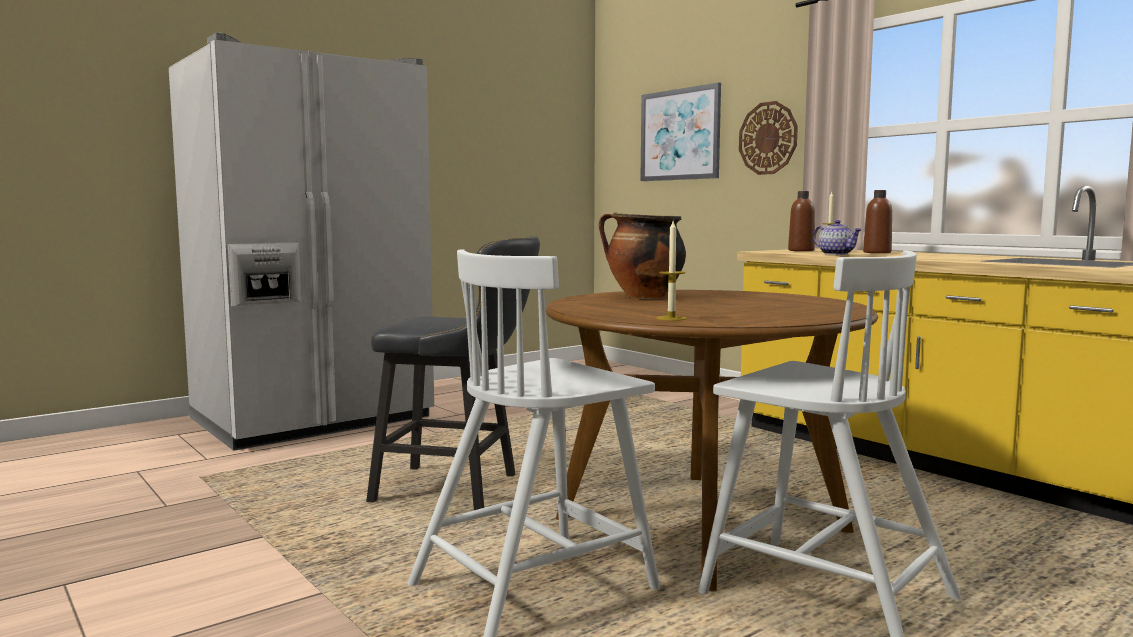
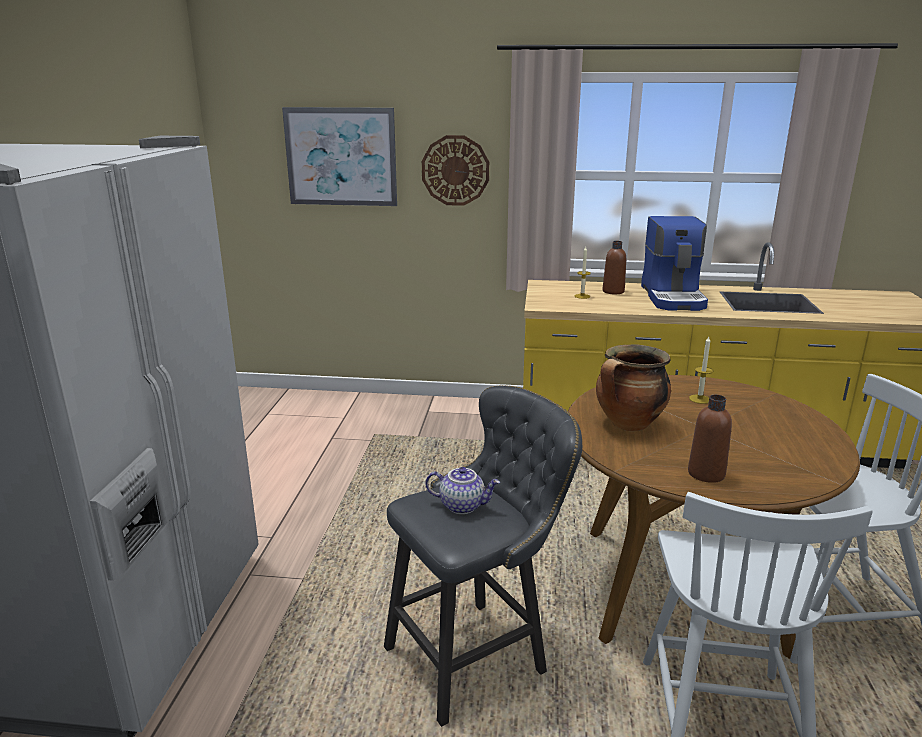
camera: 45 degrees left, 15 degrees up
(671, 318) = (783, 478): candle -> candle (699, 399)
(801, 250) = (553, 295): brown bottle -> brown bottle (706, 474)
(837, 254) = (612, 306): teapot -> teapot (462, 505)
(936, 256) = (674, 297): none -> coffee machine

